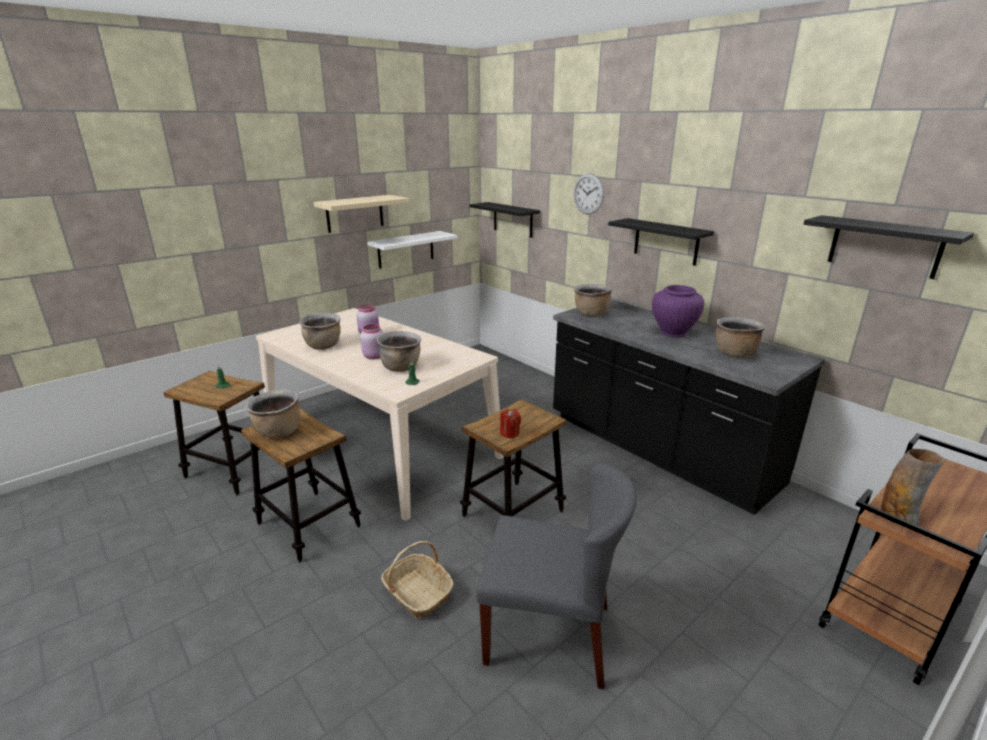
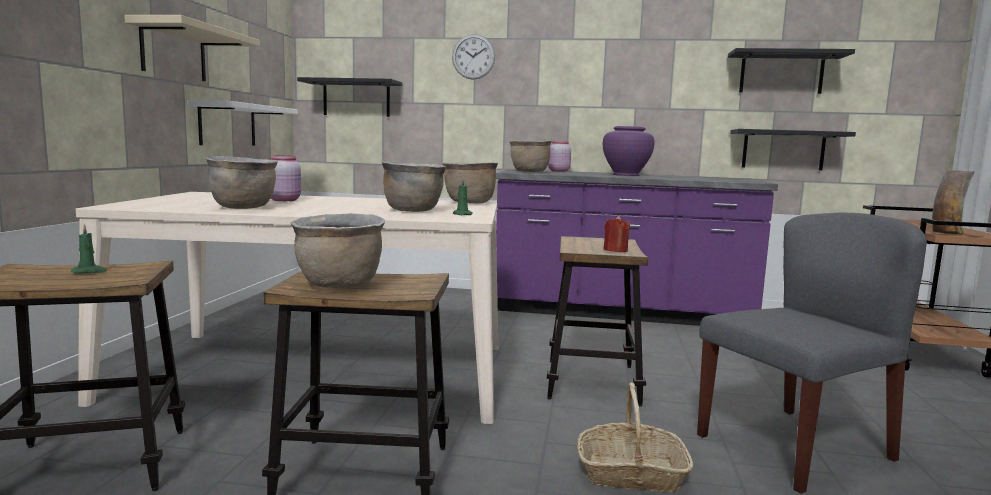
camera: 40 degrees left, 15 degrees down
(373, 356) = (348, 208): pink jar -> pink jar (558, 171)
(658, 450) = (620, 312): black counter -> purple counter
(666, 241) = (577, 97): black shelf -> black shelf (783, 150)
(734, 354) = (699, 178): brown cooking pot -> brown cooking pot (469, 203)

